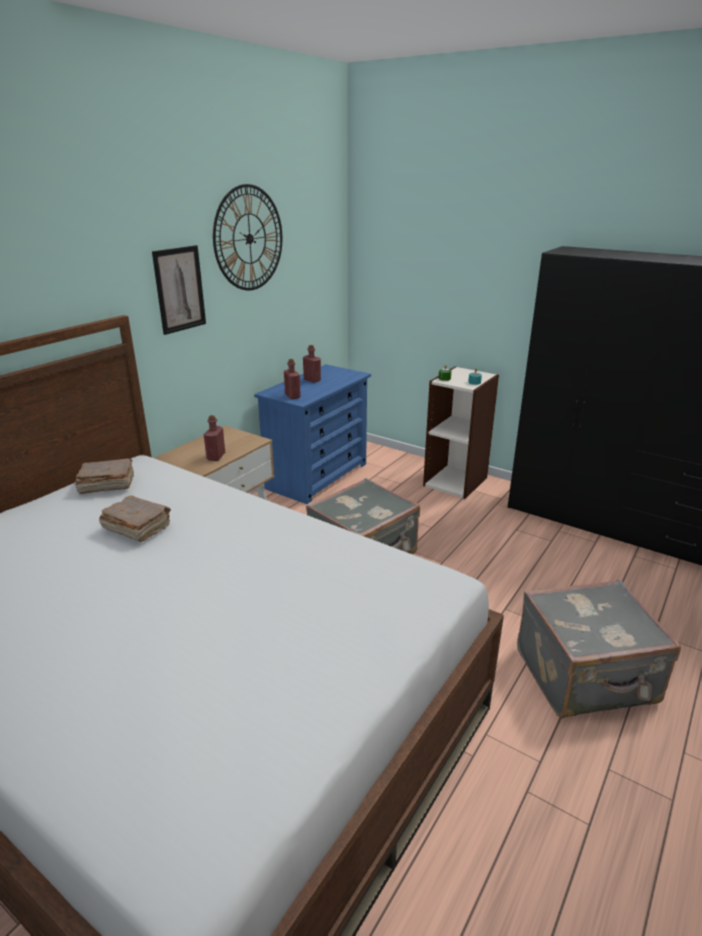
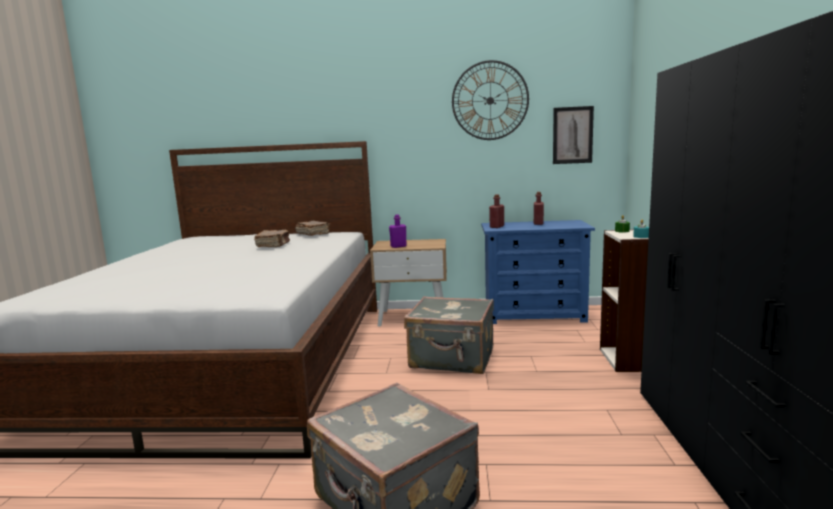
camera: 60 degrees right, 15 degrees down
(179, 289) = (417, 131): picture -> picture (572, 135)
(216, 457) = (398, 246): red bottle -> purple bottle

